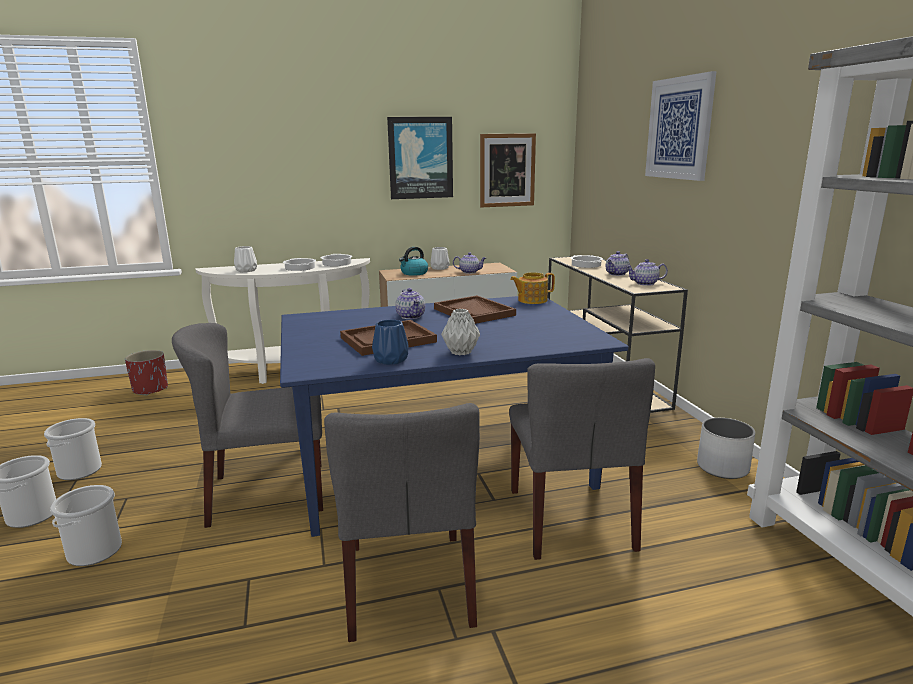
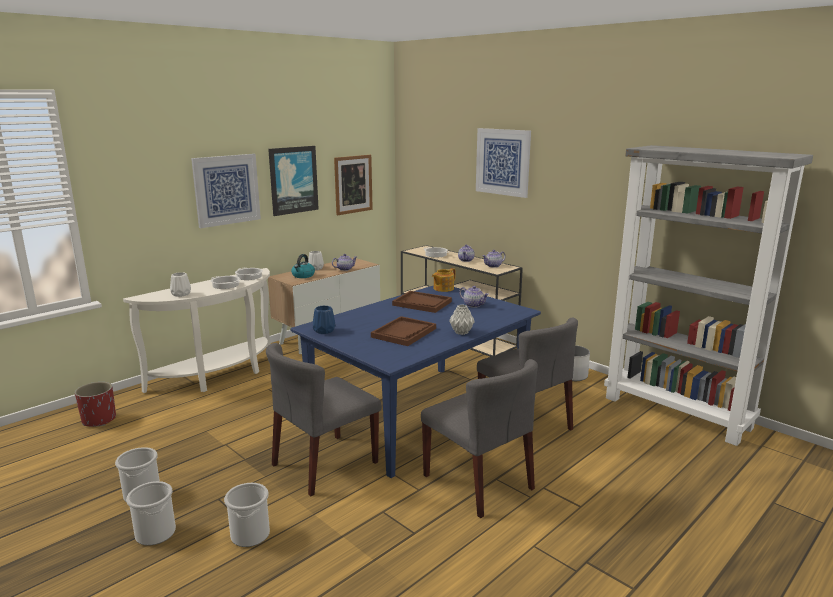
camera: 30 degrees left, 0 degrees up
(331, 162) = (226, 190): none -> picture
(389, 360) = (429, 345): blue vase -> blue vase (323, 331)
(411, 316) = (387, 313): teapot -> teapot (474, 305)

